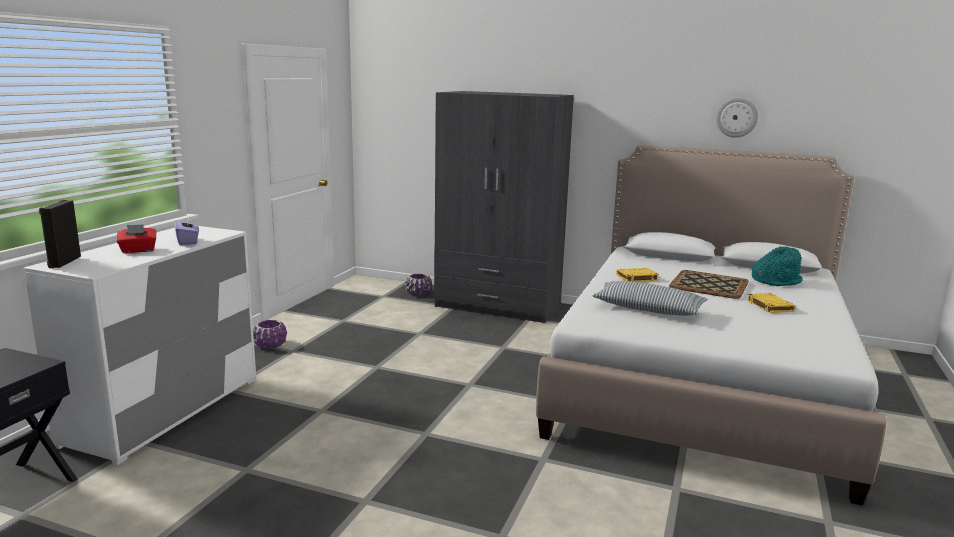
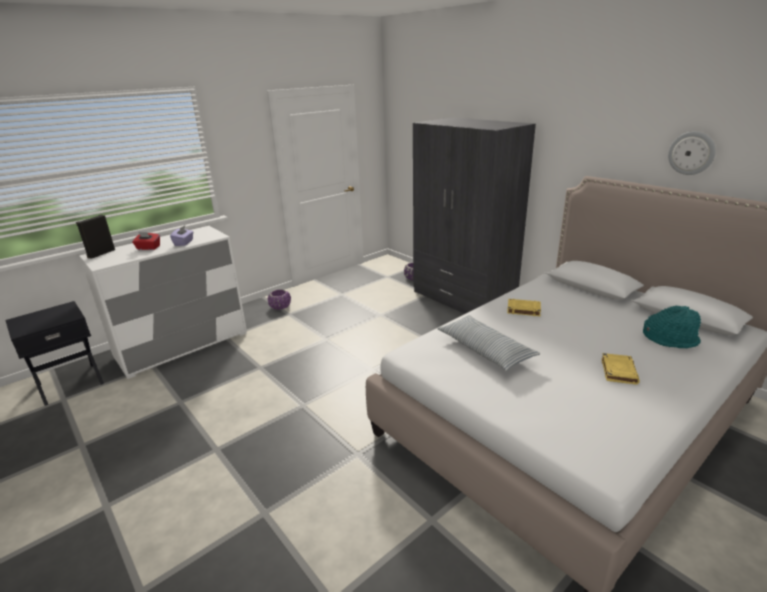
camera: 30 degrees right, 10 degrees up
(709, 284) = (586, 331): tray -> none

